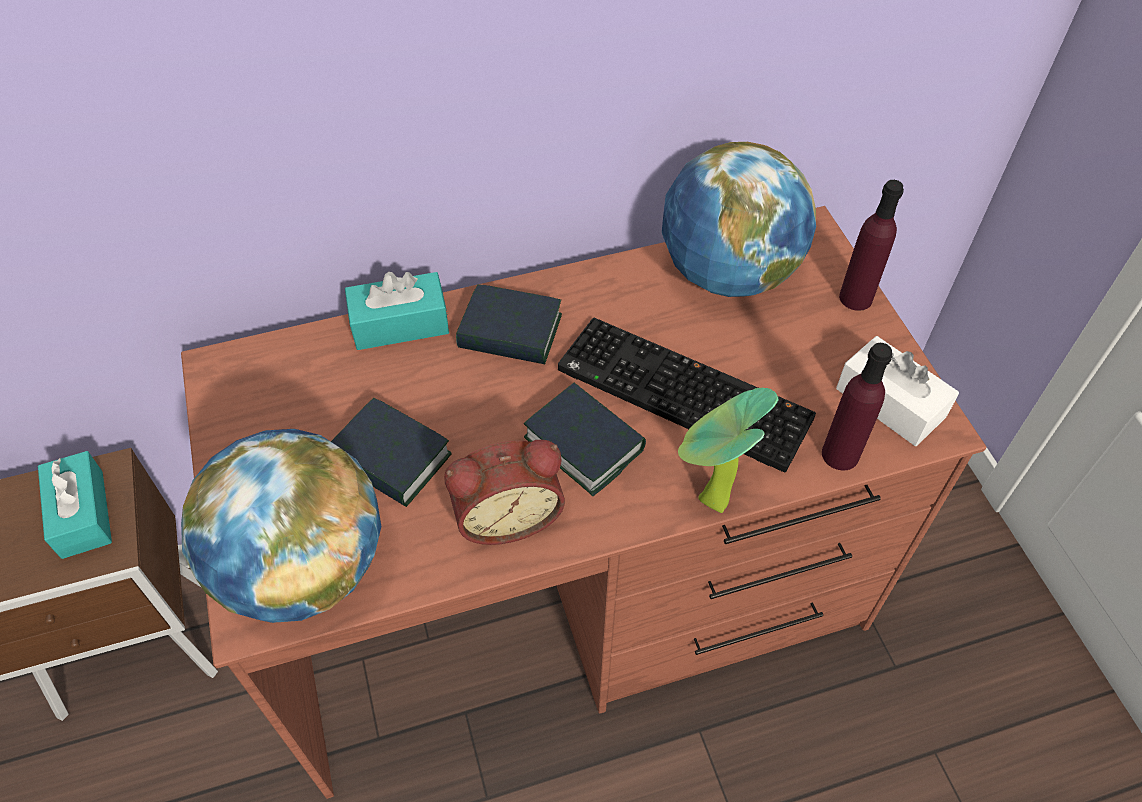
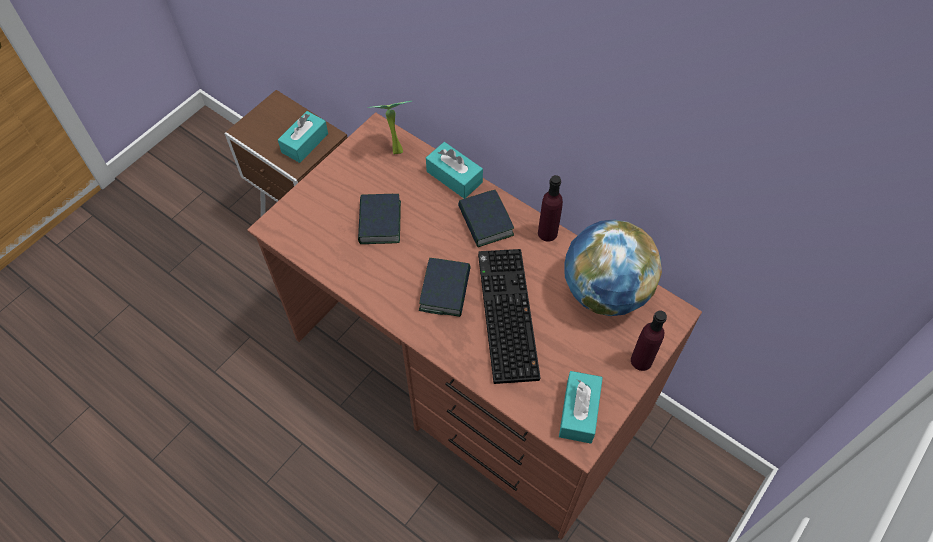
camera: 55 degrees right, 5 degrees up
(303, 567) = (306, 228): globe -> none
(506, 514) = (384, 283): alarm clock -> none
(708, 504) = (450, 360): potted plant -> potted plant (394, 148)
(840, 454) = (525, 404): purple bottle -> purple bottle (547, 233)
(890, 403) = (579, 412): white tissue box -> turquoise tissue box

